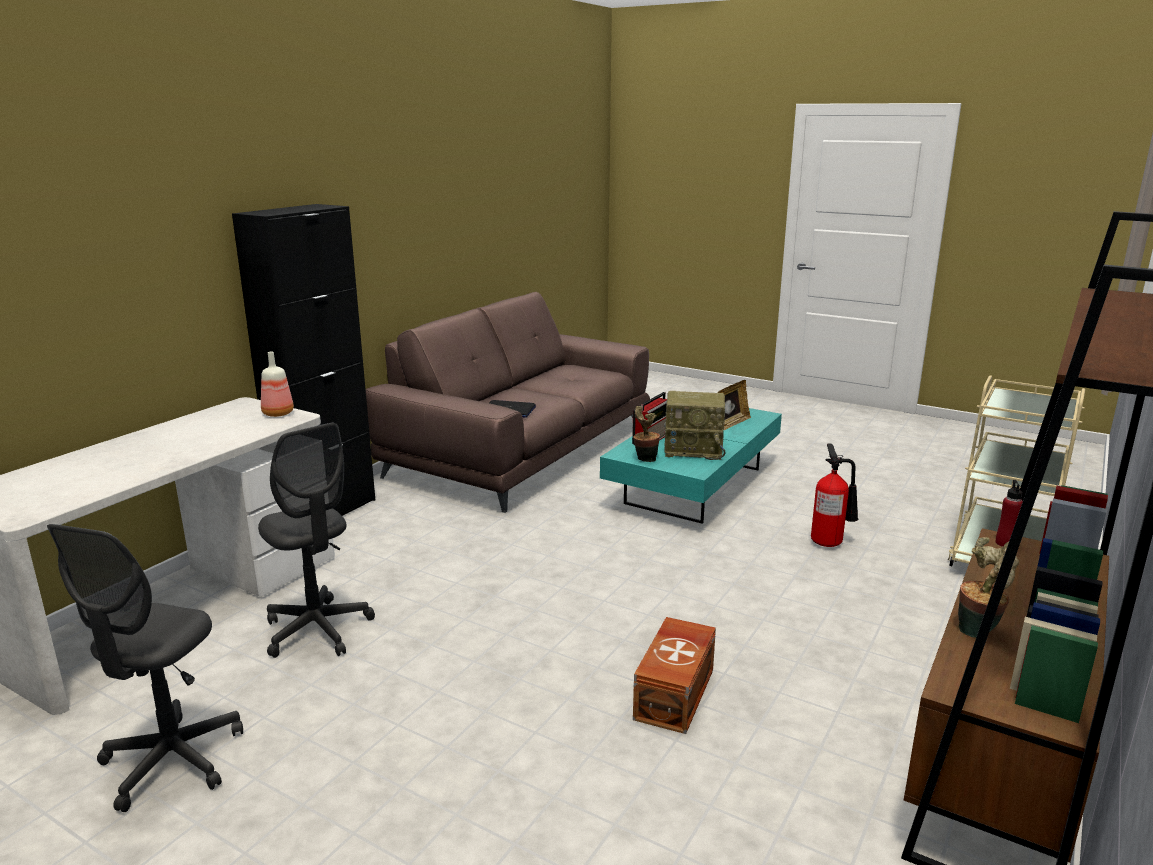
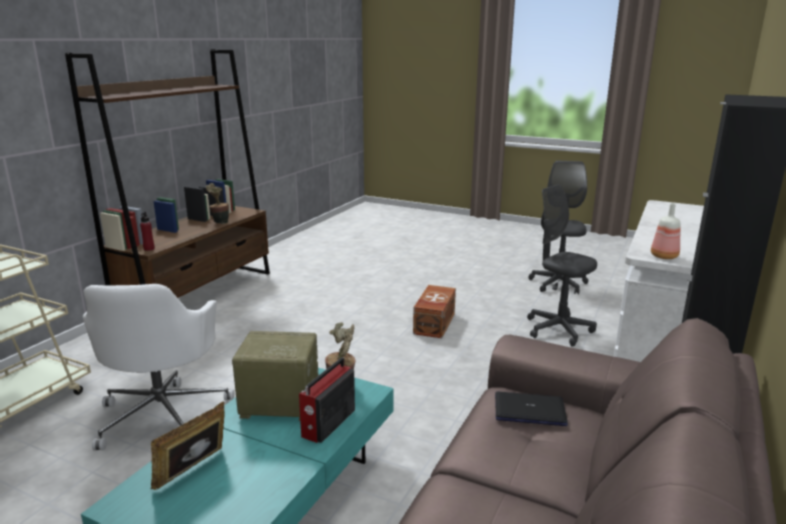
camera: 175 degrees right, 0 degrees up
(676, 693) = (339, 310): brown storage box -> brown storage box (433, 323)
(830, 542) = (164, 414): fire extinguisher -> white office chair

